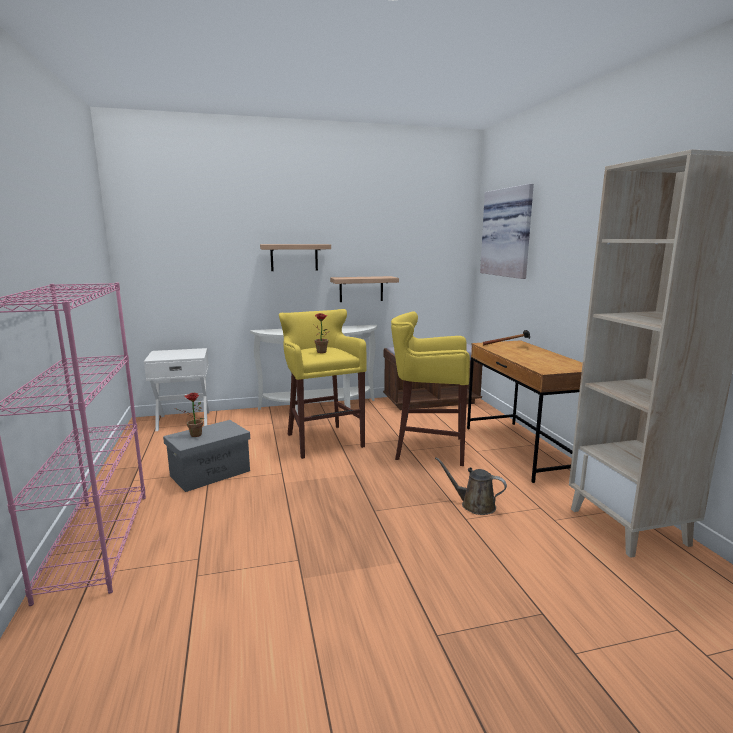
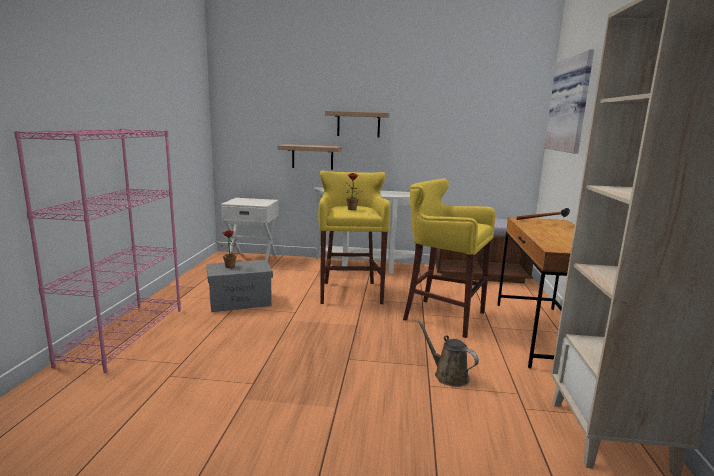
camera: 20 degrees right, 0 degrees up
(361, 289) = (420, 157): shelf -> shelf (312, 157)

